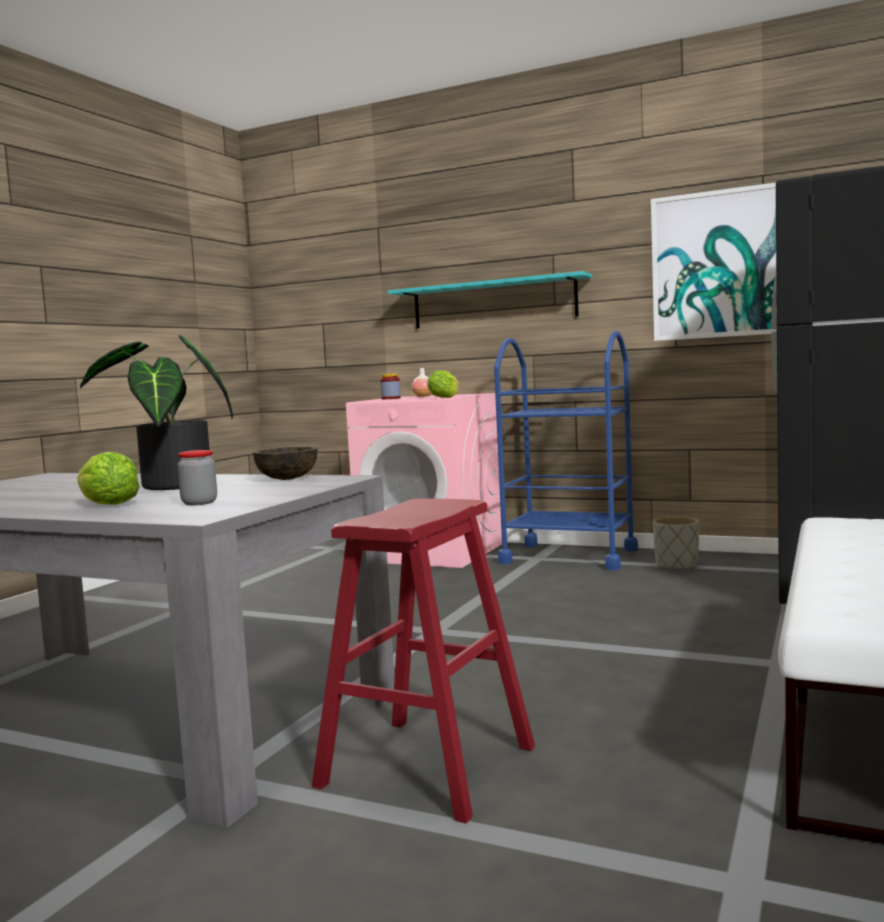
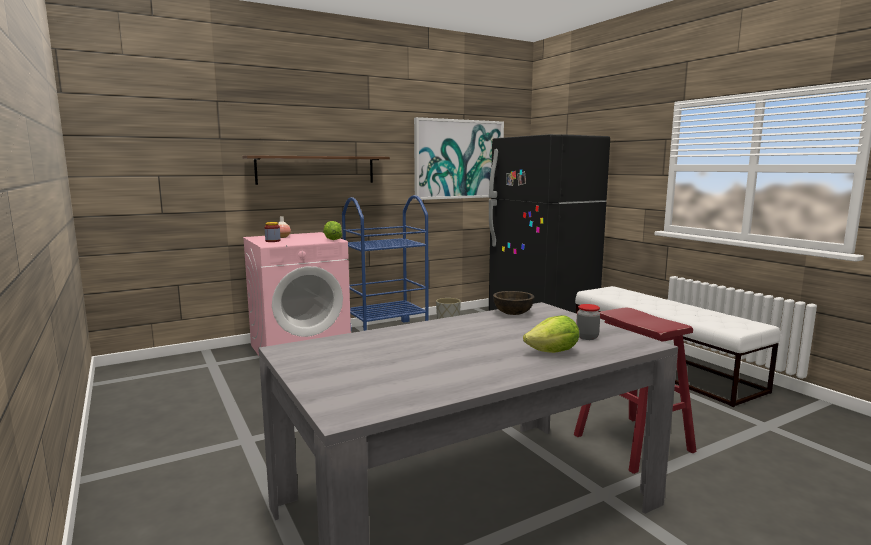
camera: 55 degrees left, 5 degrees up
(171, 487) = (487, 333): potted plant -> none
(493, 303) = (316, 170): turquoise shelf -> brown shelf

